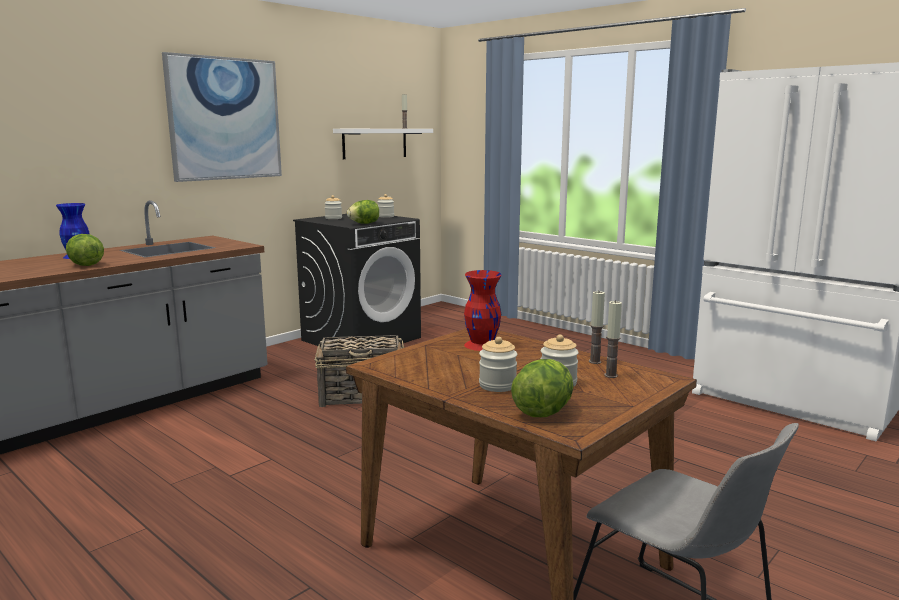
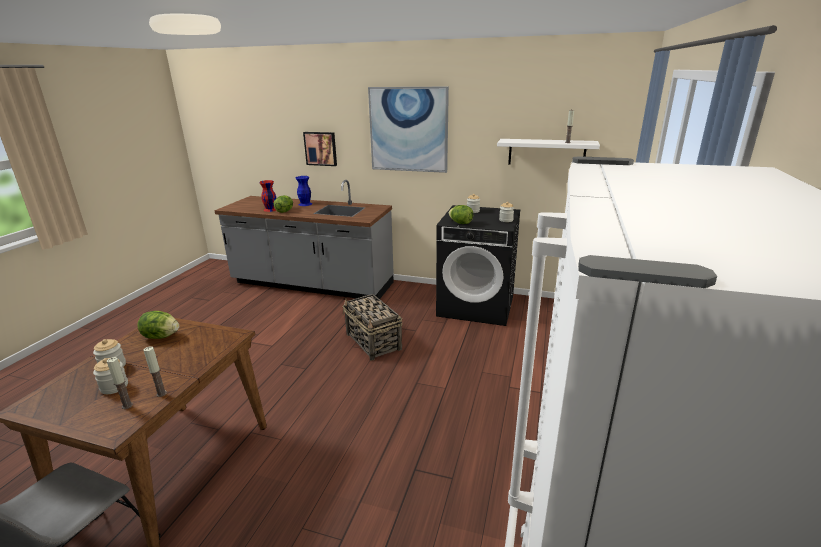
camera: 65 degrees right, 10 degrees up
(72, 154) = (321, 148): none -> picture
(482, 345) = (200, 343): red vase -> red vase (270, 209)
(543, 412) = (60, 391): lettuce -> lettuce (161, 336)

